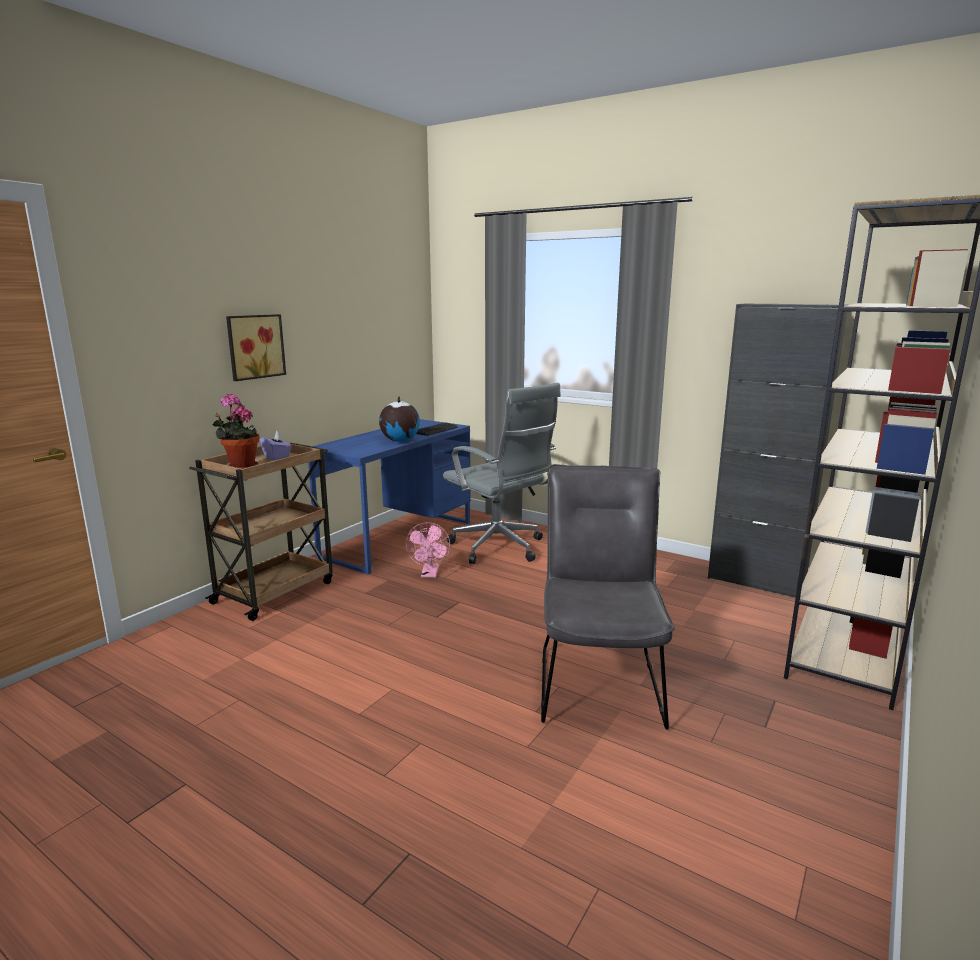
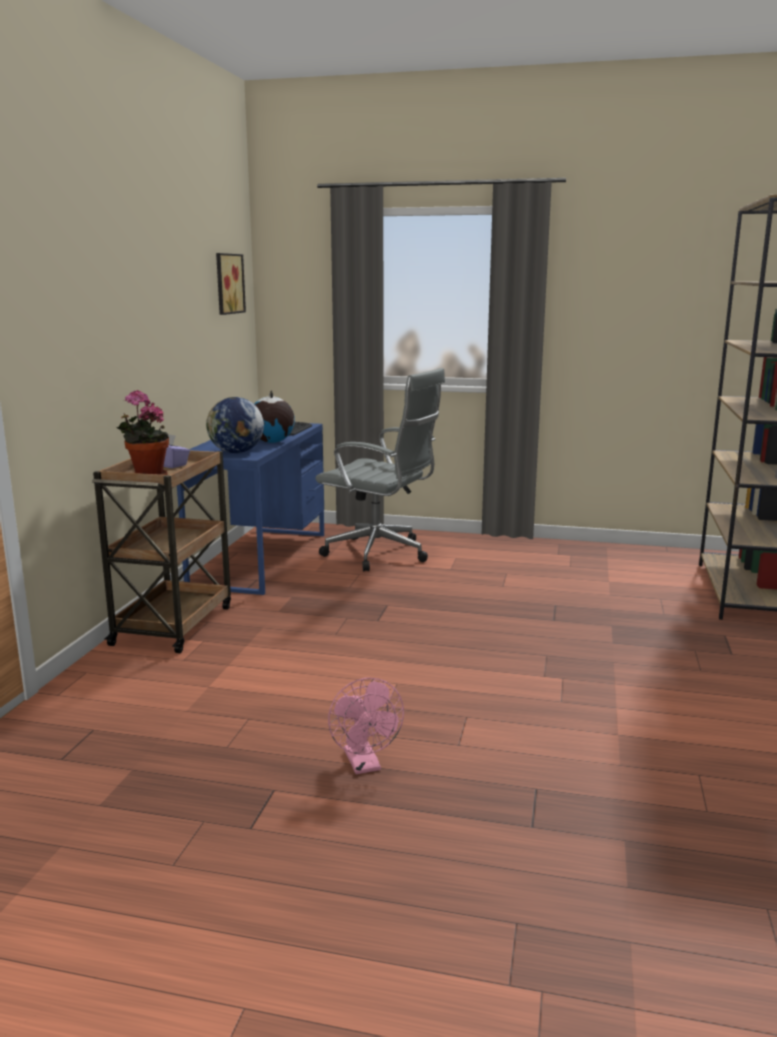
camera: 20 degrees left, 0 degrees up
(254, 346) = (128, 336): picture -> picture (227, 283)
(356, 449) = (236, 452): none -> globe
(430, 574) = (331, 586): pink fan -> pink fan (365, 765)
(598, 680) = (576, 645): grey chair -> none
(756, 581) = (641, 552): black cabinet -> none

